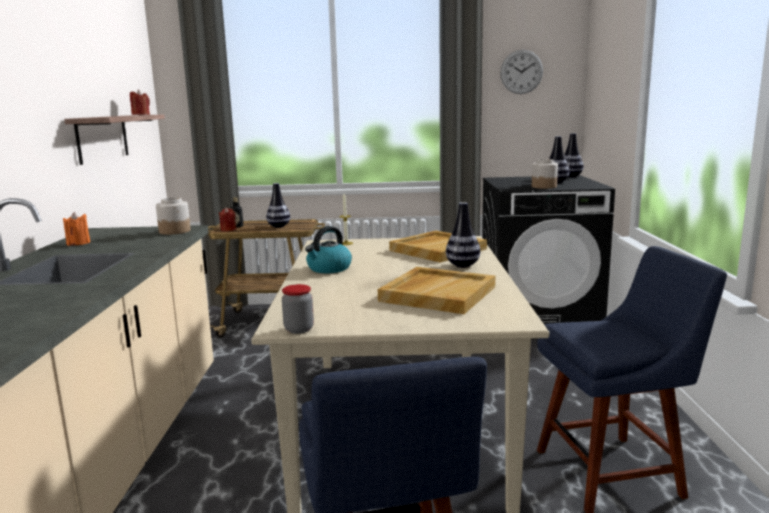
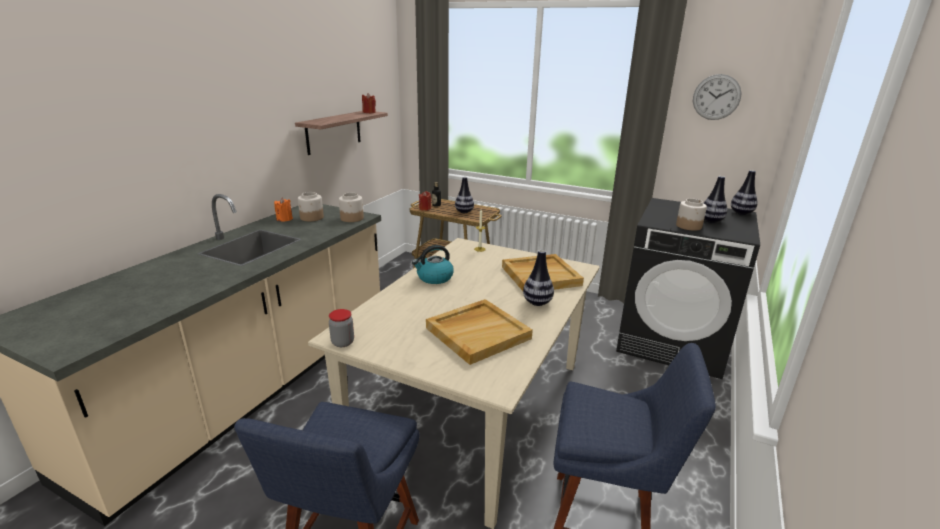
camera: 25 degrees right, 10 degrees up
(117, 237) = (311, 218): none -> jar

